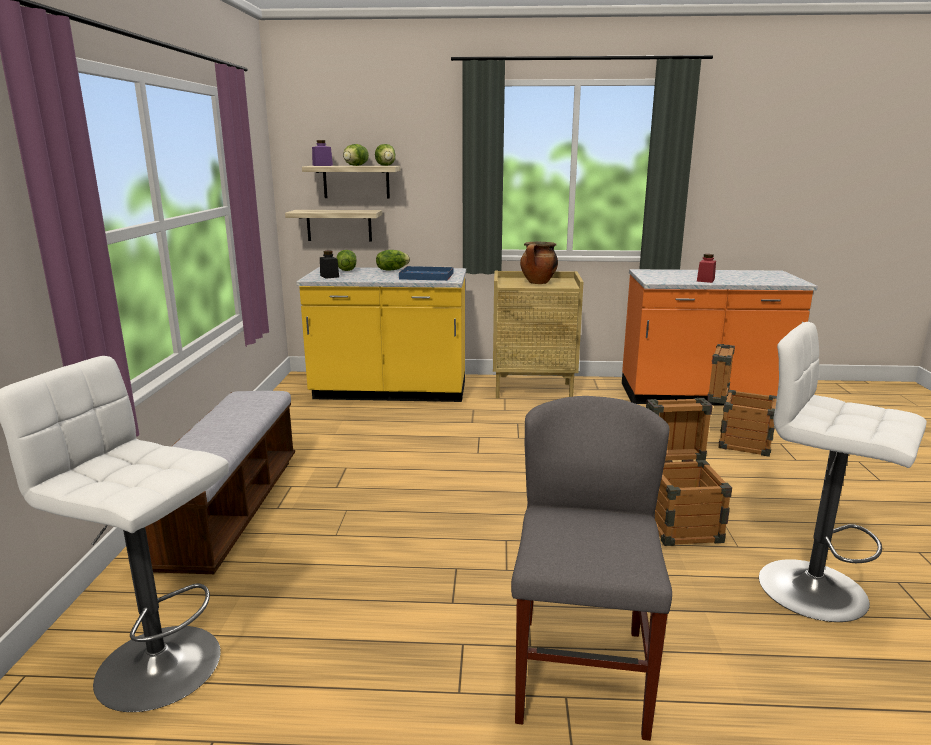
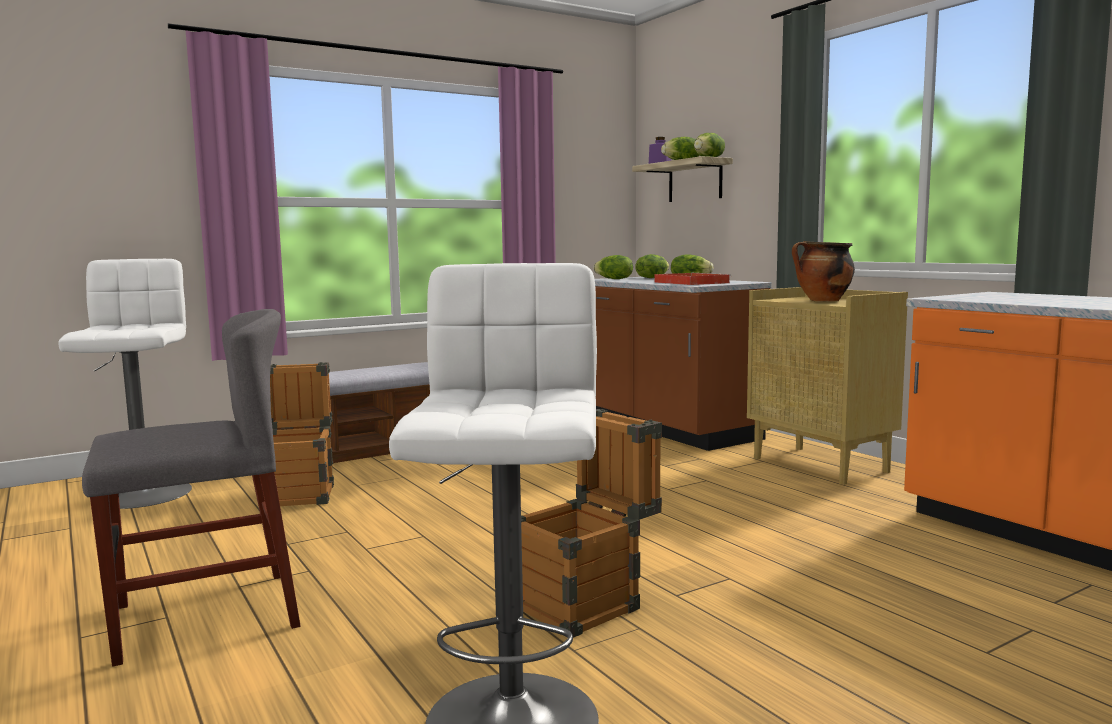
camera: 55 degrees right, 10 degrees down
(329, 276) = (614, 279): black jar -> lettuce
(339, 225) = (679, 232): shelf -> none
(390, 392) = (665, 428): yellow counter -> brown counter
(425, 276) = (690, 282): blue tray -> red tray
(705, 280) = (1039, 302): red jar -> none
(736, 442) = (947, 595): crate -> crate (300, 493)

